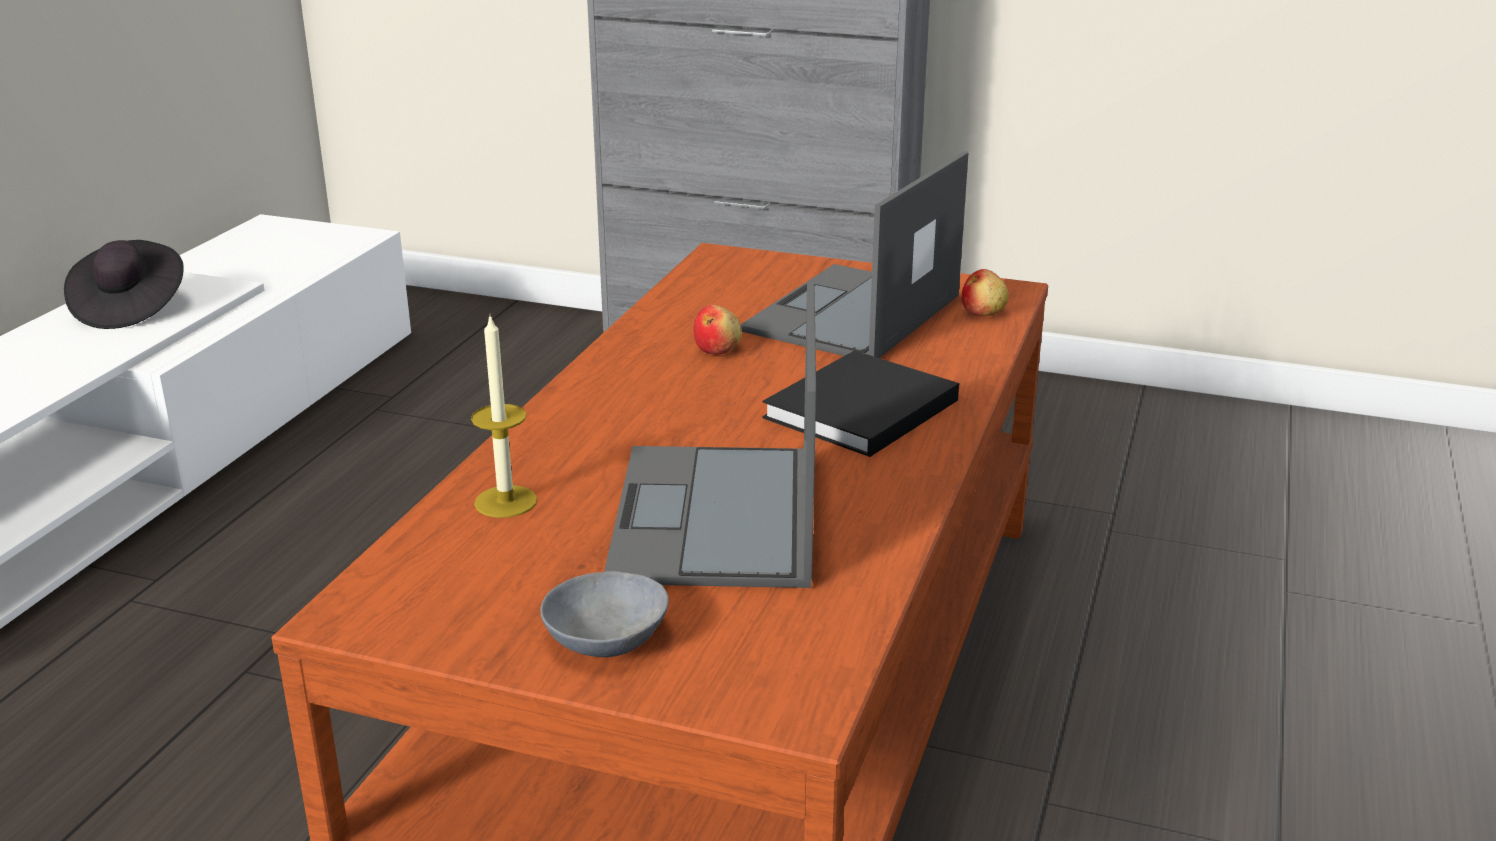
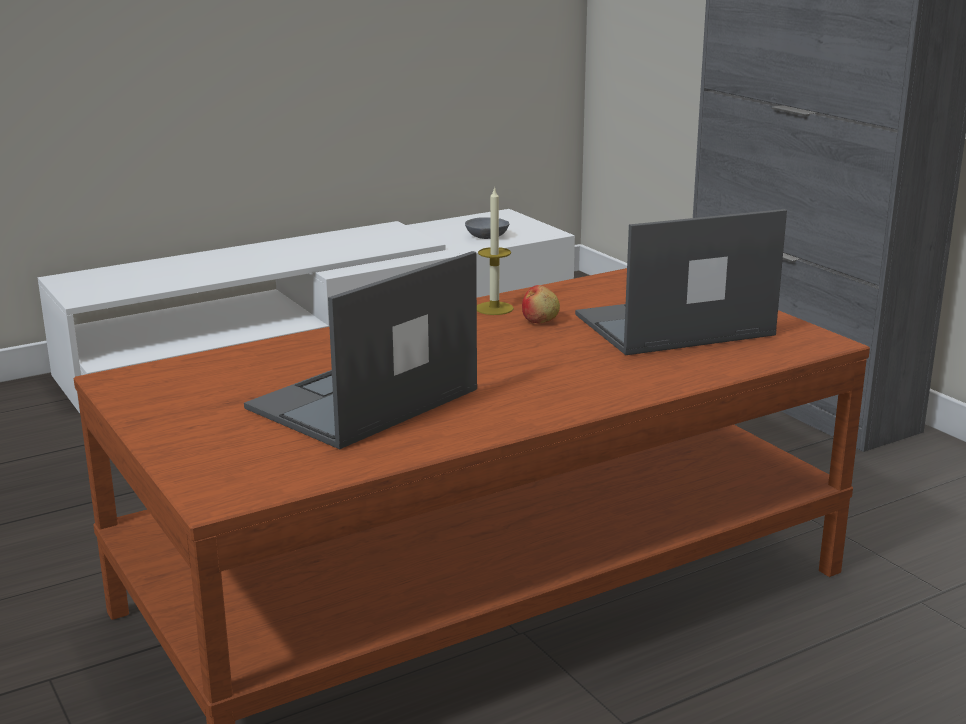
camera: 40 degrees right, 5 degrees down
(129, 308) = (356, 241): black hat -> none
(506, 502) = (275, 357): candle -> candle (494, 308)
(607, 635) = (201, 430): grey bowl -> grey bowl (488, 236)
(858, 411) = (558, 377): black book -> none
(983, 313) = (772, 350): apple -> none

